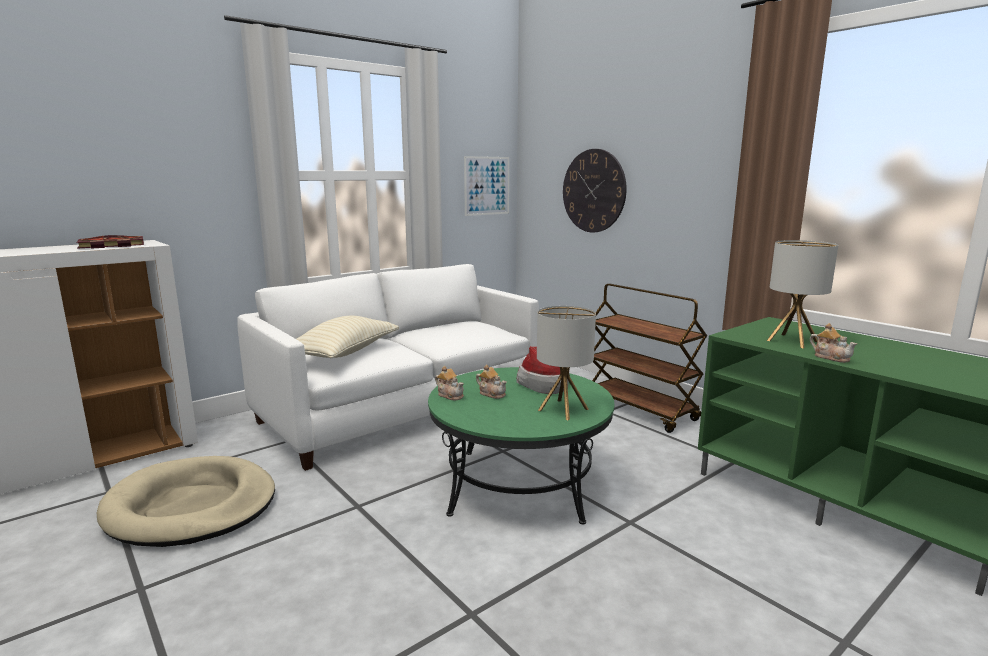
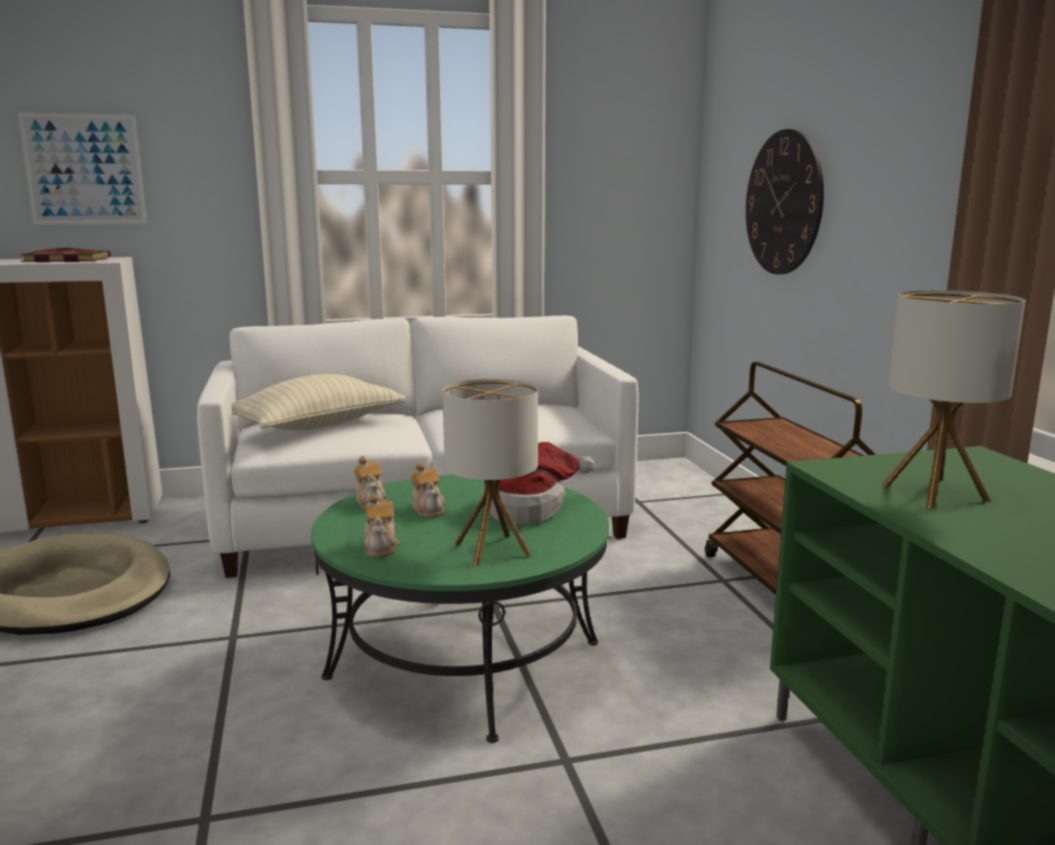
camera: 25 degrees right, 0 degrees up
(487, 186) = (639, 195): picture -> picture (84, 169)
(831, 357) = (955, 532): teapot -> teapot (381, 547)

